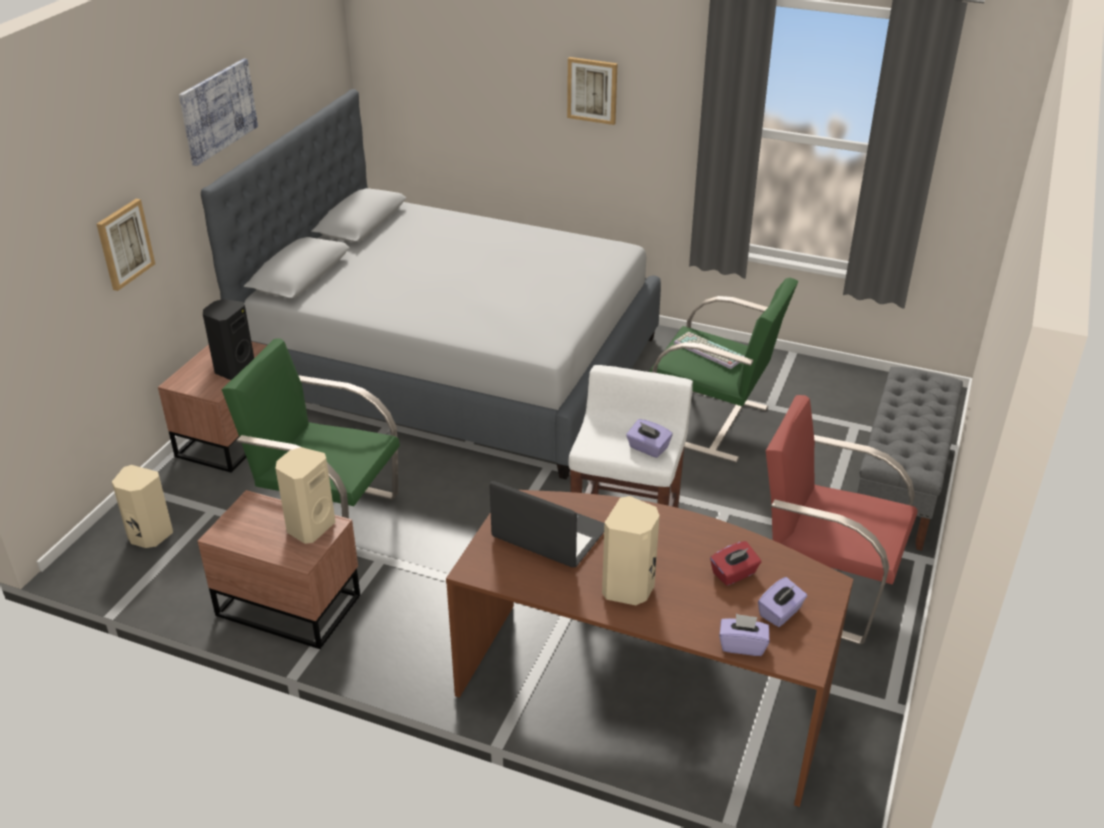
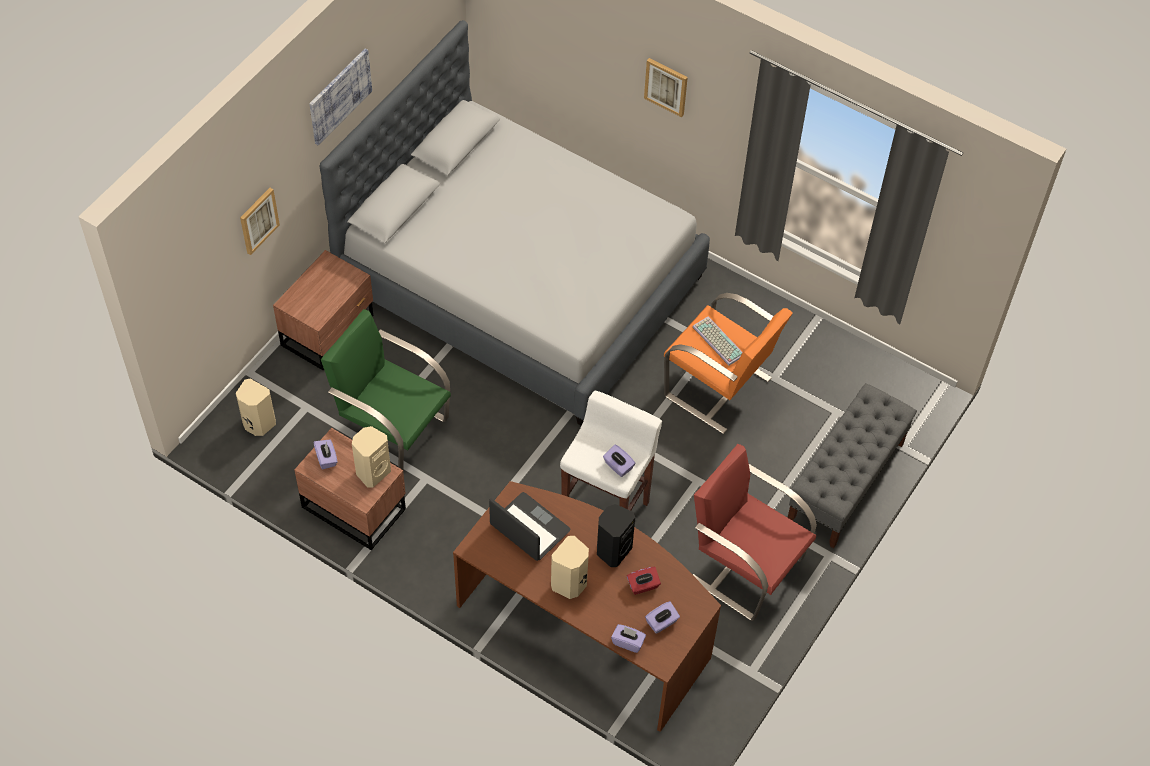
camera: 10 degrees right, 20 degrees up
(233, 369) = (332, 295): black speaker -> black speaker (613, 550)
(243, 522) = (326, 458): none -> purple tissue box
(713, 423) = (719, 388): green armchair -> orange armchair

